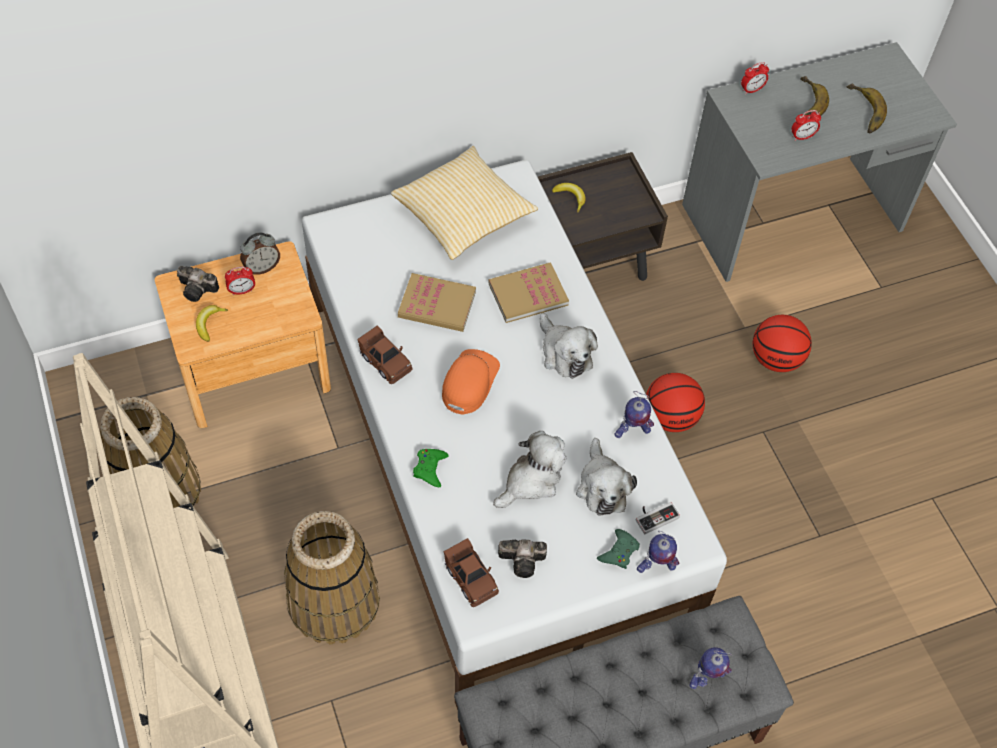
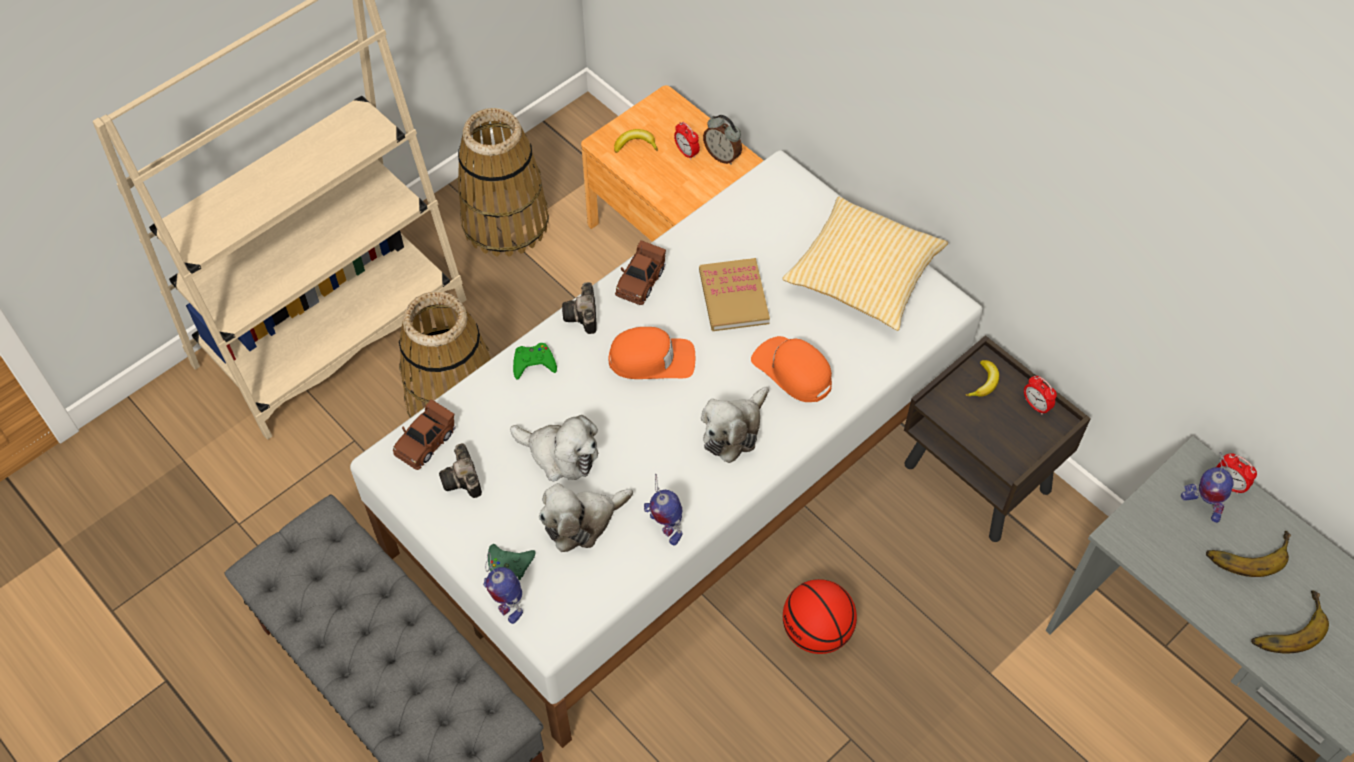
camera: 70 degrees right, 0 degrees up
(199, 290) = (669, 121): camera -> camera (583, 317)
(528, 294) = (793, 371): book -> orange cap
(655, 516) = (568, 583): game controller -> none
(706, 677) = (422, 713): toy robot -> toy robot (1200, 506)
(776, 359) = (963, 723): basketball -> none
(802, 137) = (1189, 564): alarm clock -> alarm clock (1036, 405)

